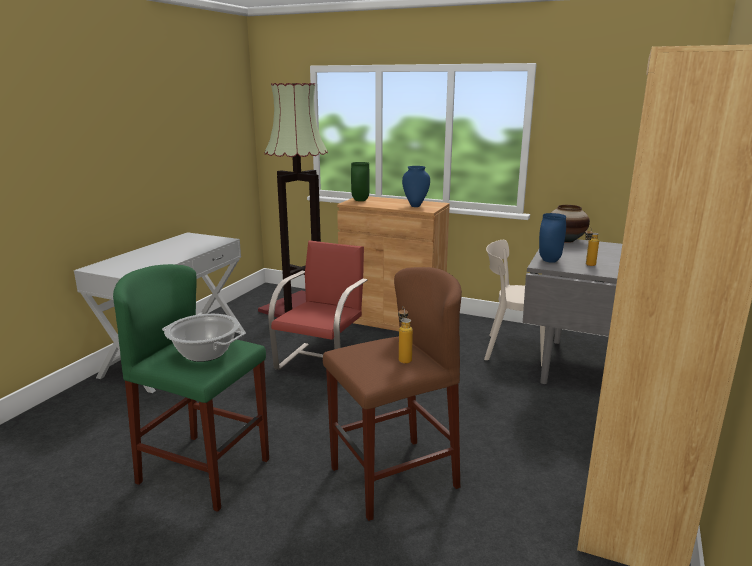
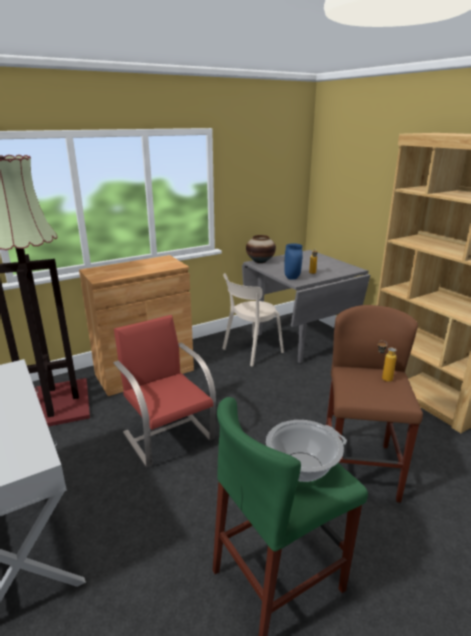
camera: 55 degrees left, 5 degrees up
(360, 200) = (99, 273): green vase -> none
(415, 206) = (158, 265): blue vase -> none

